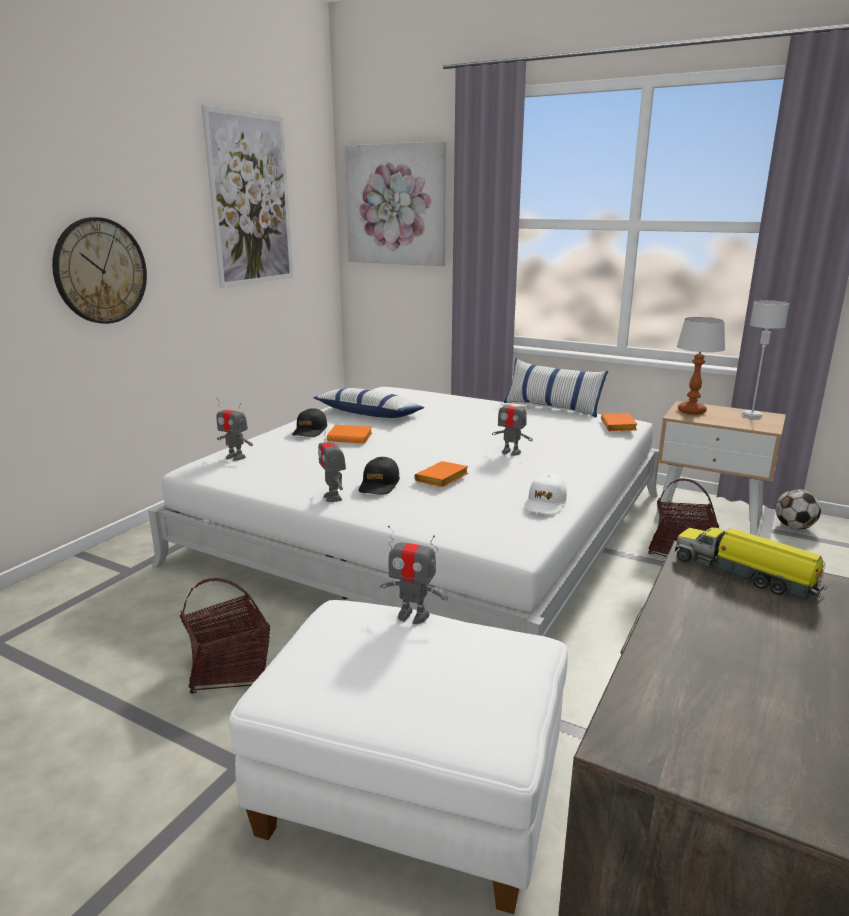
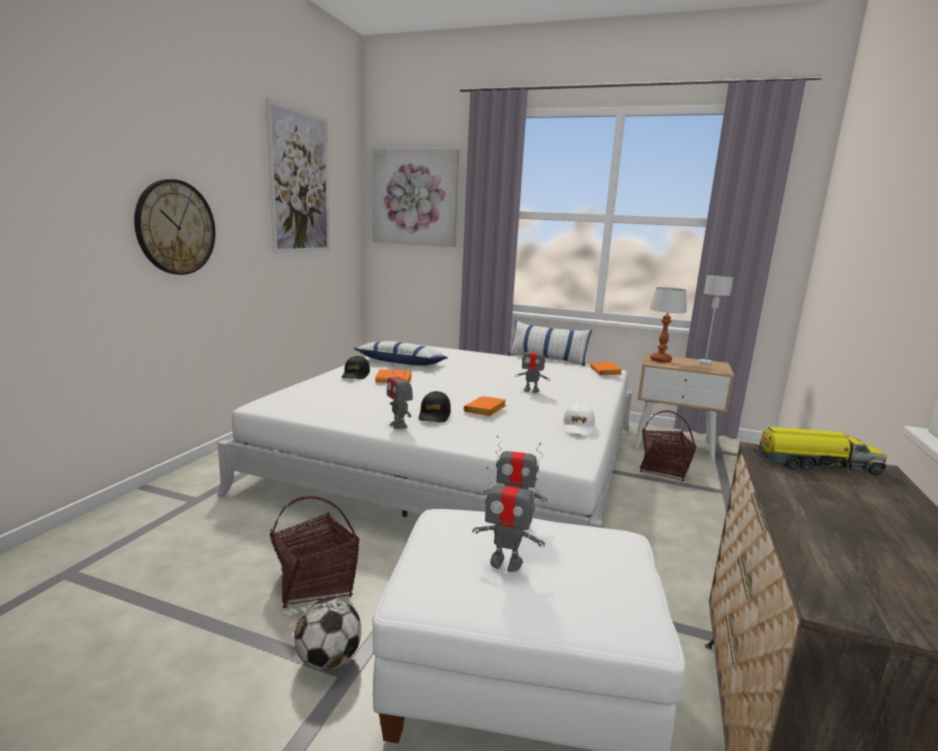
camera: 10 degrees left, 5 degrees down
(235, 457) = (297, 395): toy robot -> toy robot (505, 562)
(746, 574) = (815, 464): toy truck -> toy truck turned 150 degrees clockwise
(794, 527) = (736, 449): football -> football (329, 660)

